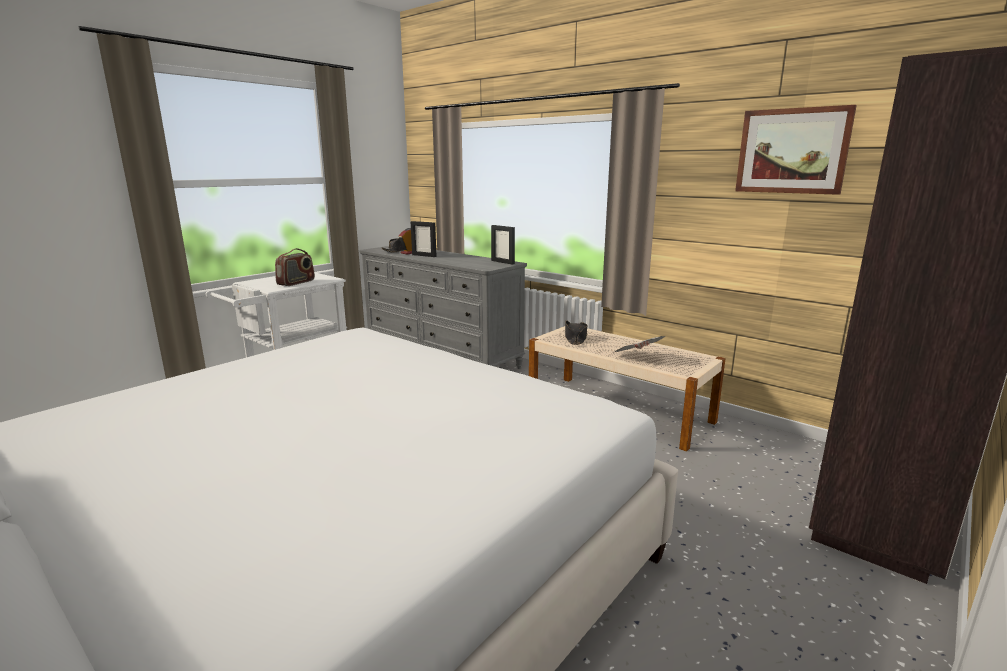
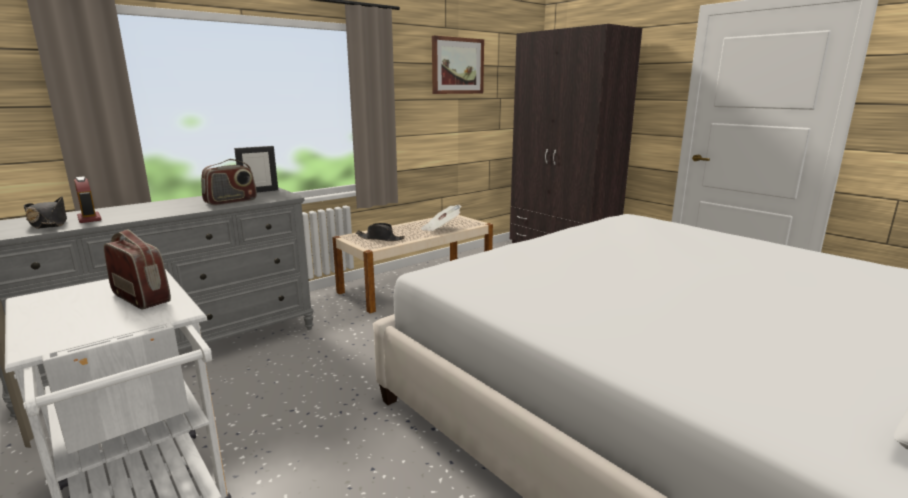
camera: 80 degrees left, 0 degrees up
(424, 255) = (136, 213): picture frame -> none
(463, 262) = (231, 201): none -> radio

